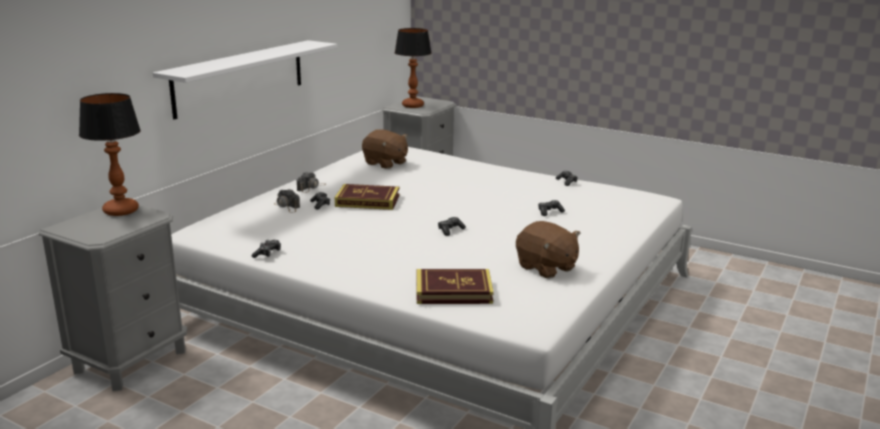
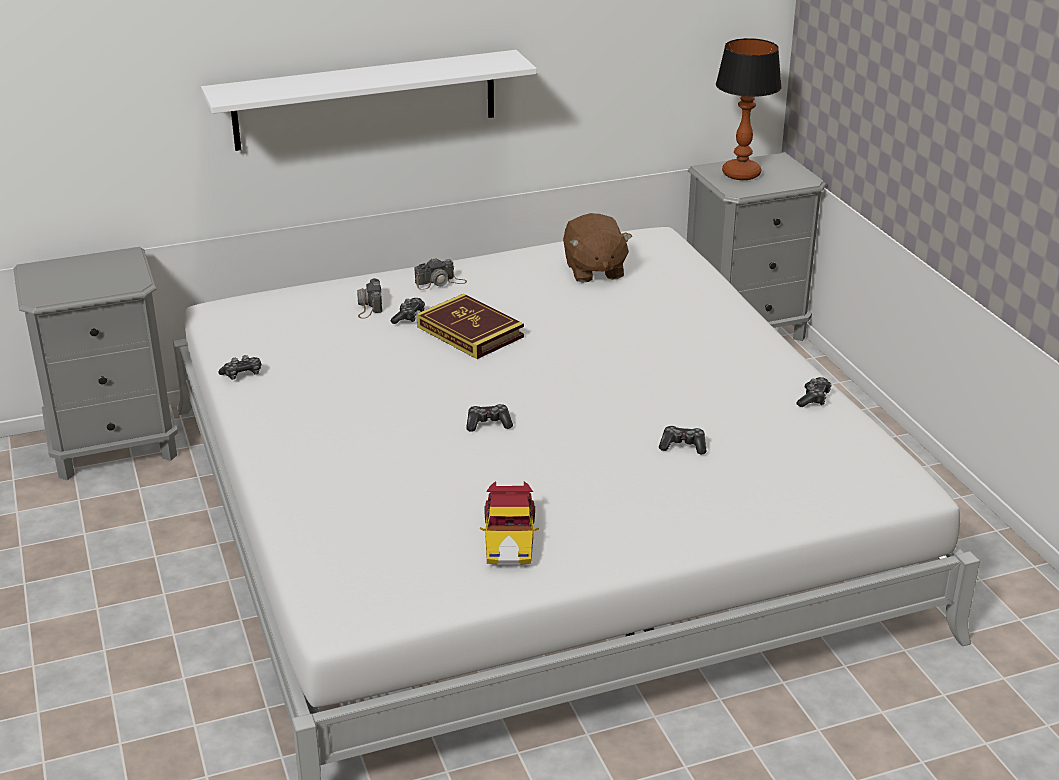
camera: 40 degrees right, 10 degrees up
(121, 211) = (114, 264): table lamp -> none
(453, 291) = (342, 522): book -> none
(546, 268) = (509, 539): brown plush toy -> toy car

